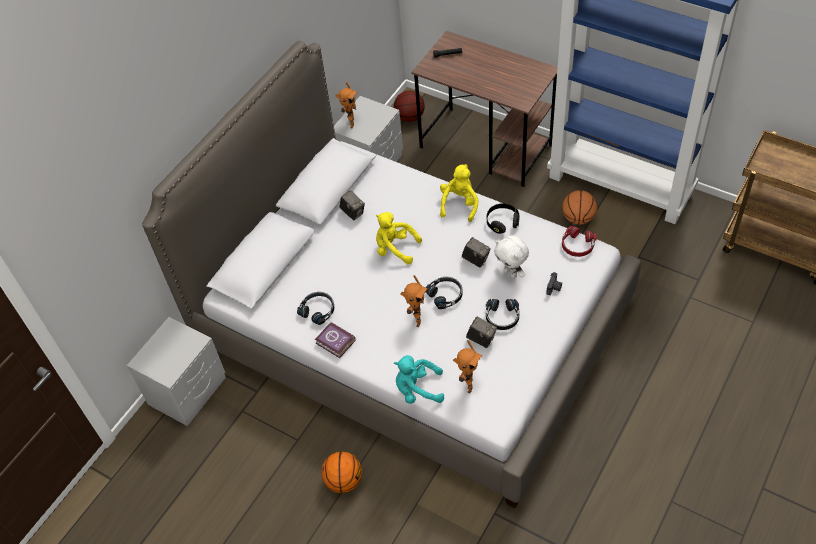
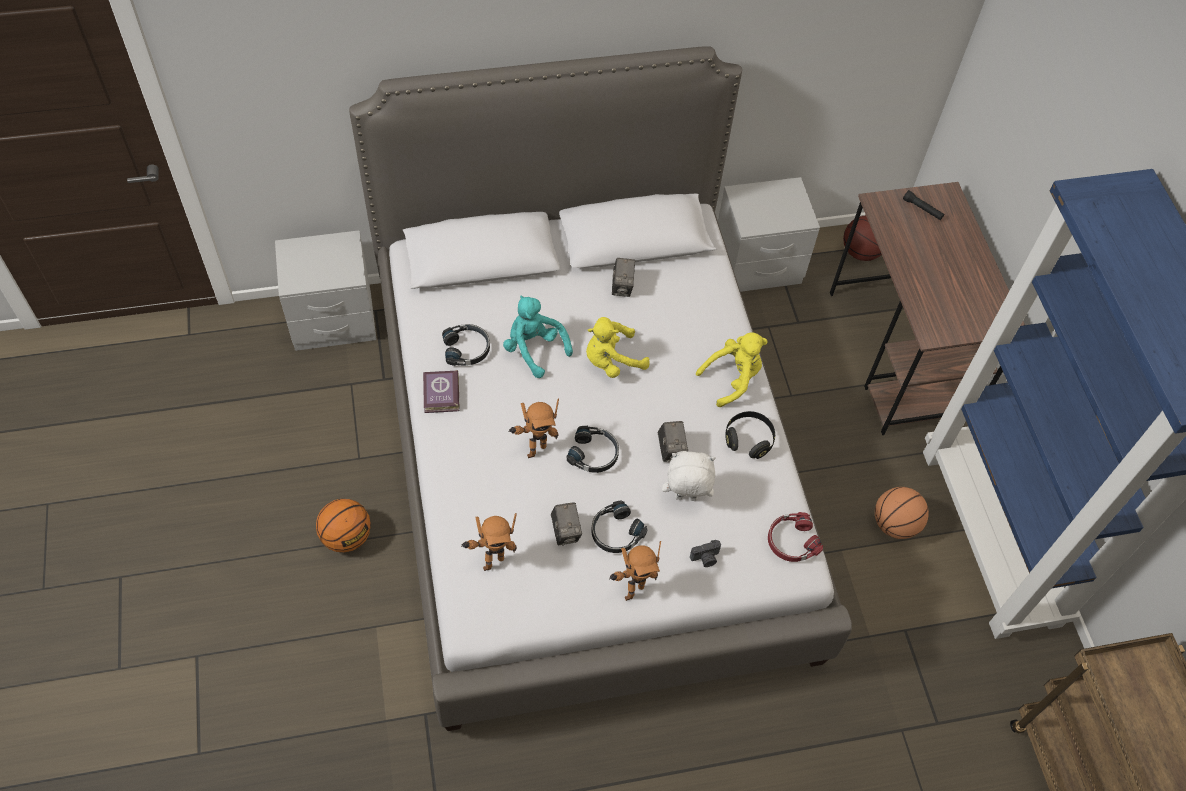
camera: 40 degrees right, 5 degrees up
(350, 124) = (752, 197): toy robot -> toy robot (631, 590)
(395, 249) = (611, 361): yellow plush toy -> yellow plush toy turned 90 degrees counterclockwise
(417, 389) = (447, 515): turquoise plush toy -> turquoise plush toy (534, 349)
(511, 273) = (685, 499): white plush toy -> white plush toy turned 90 degrees clockwise

